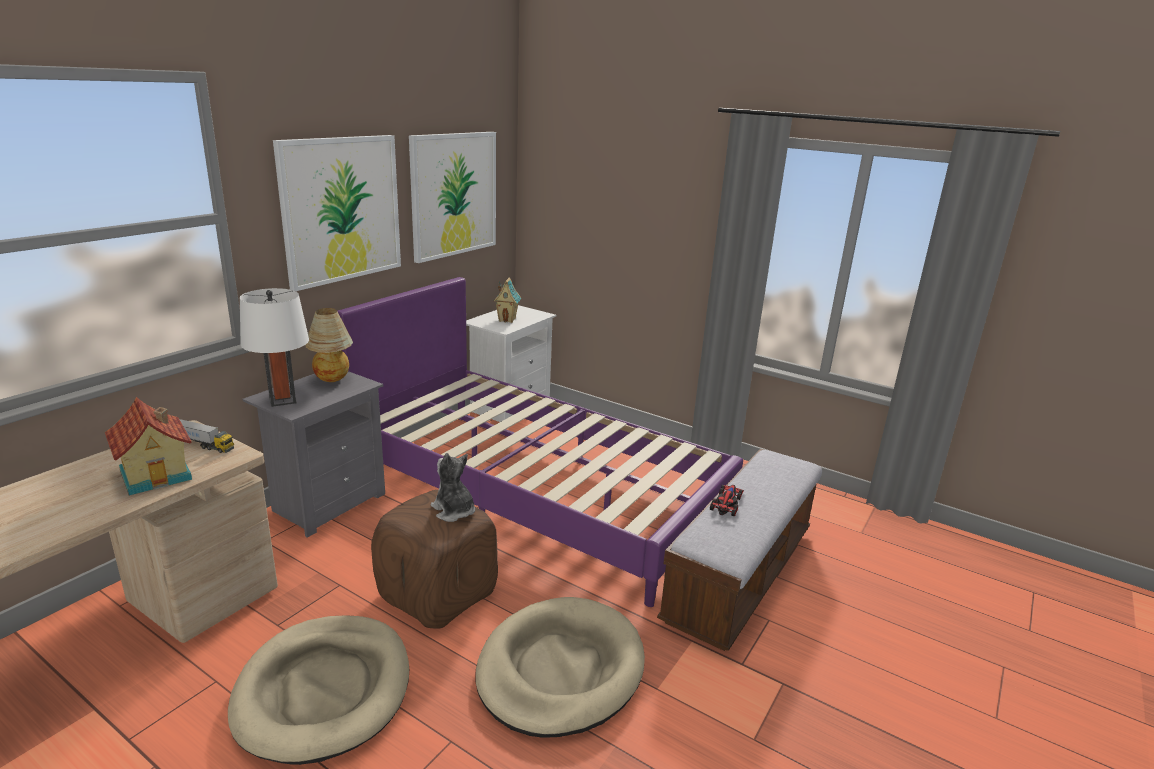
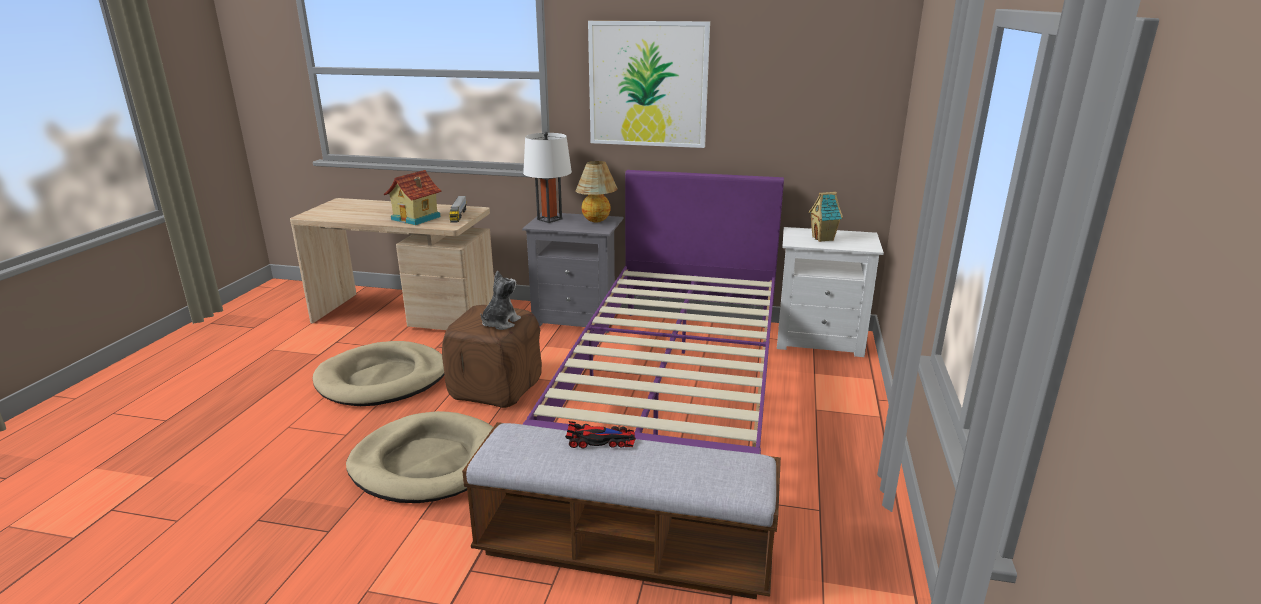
camera: 70 degrees right, 0 degrees up
(454, 194) = (793, 89): picture -> none

